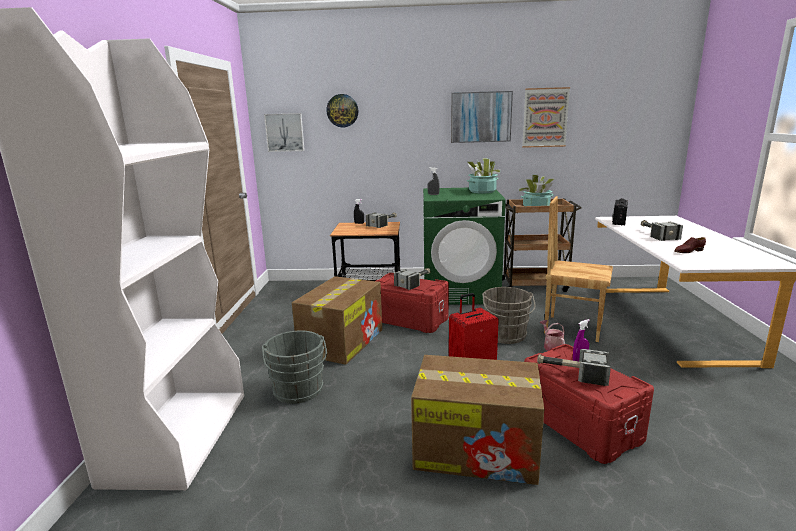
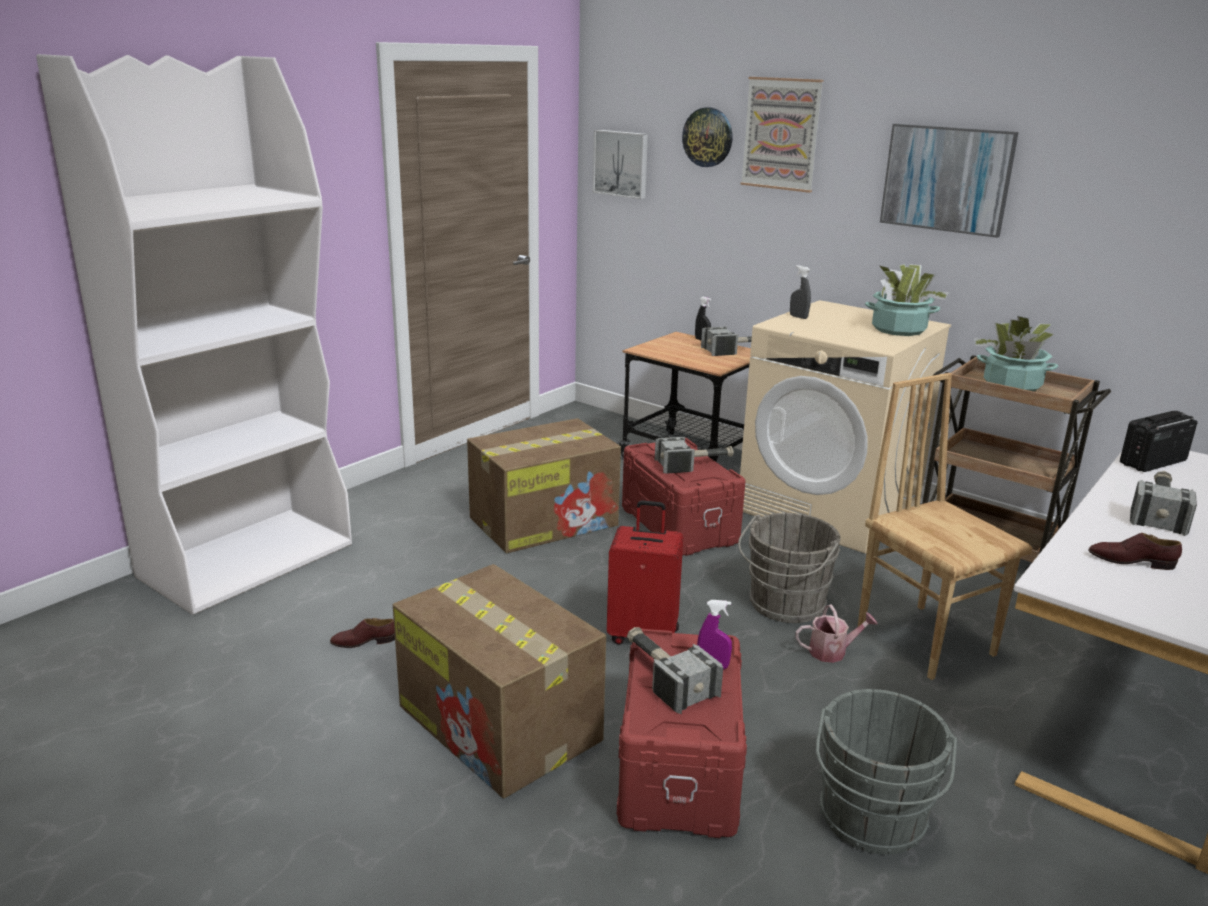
camera: 35 degrees right, 5 degrees up
(298, 392) = (410, 564): grey bucket -> grey bucket (871, 822)
(336, 446) = (364, 641): none -> brown shoe
(460, 291) = (830, 509): green washing machine -> beige washing machine
(545, 117) = (1084, 197): picture -> picture (781, 134)
(551, 346) = (832, 651): watering can -> watering can turned 60 degrees clockwise

